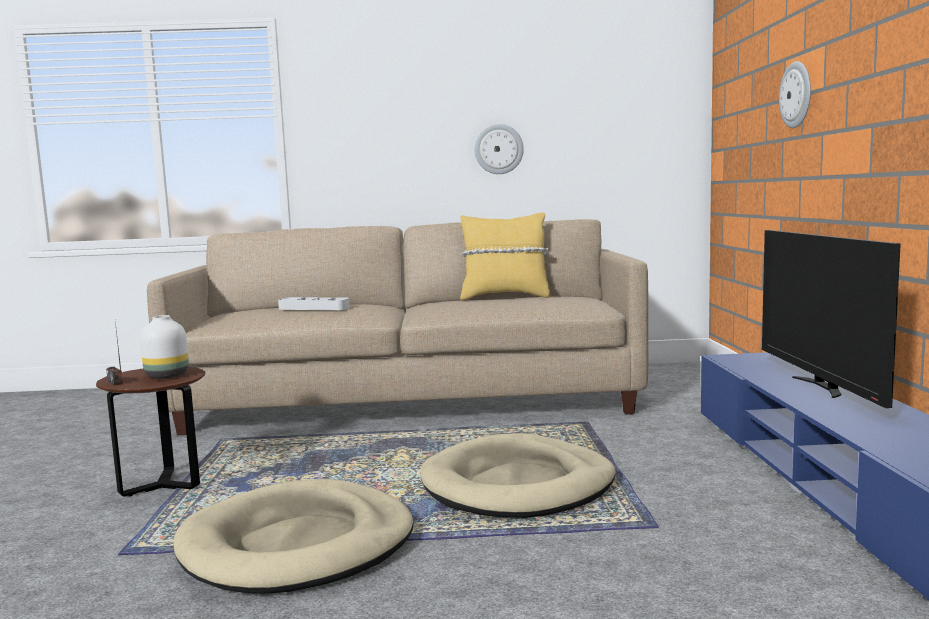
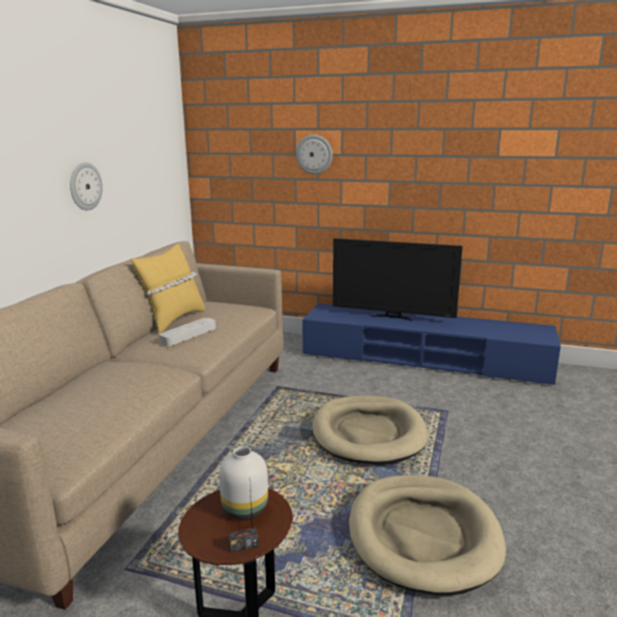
camera: 70 degrees left, 10 degrees up
(314, 308) = (114, 390): grey tray -> grey tray (188, 335)

